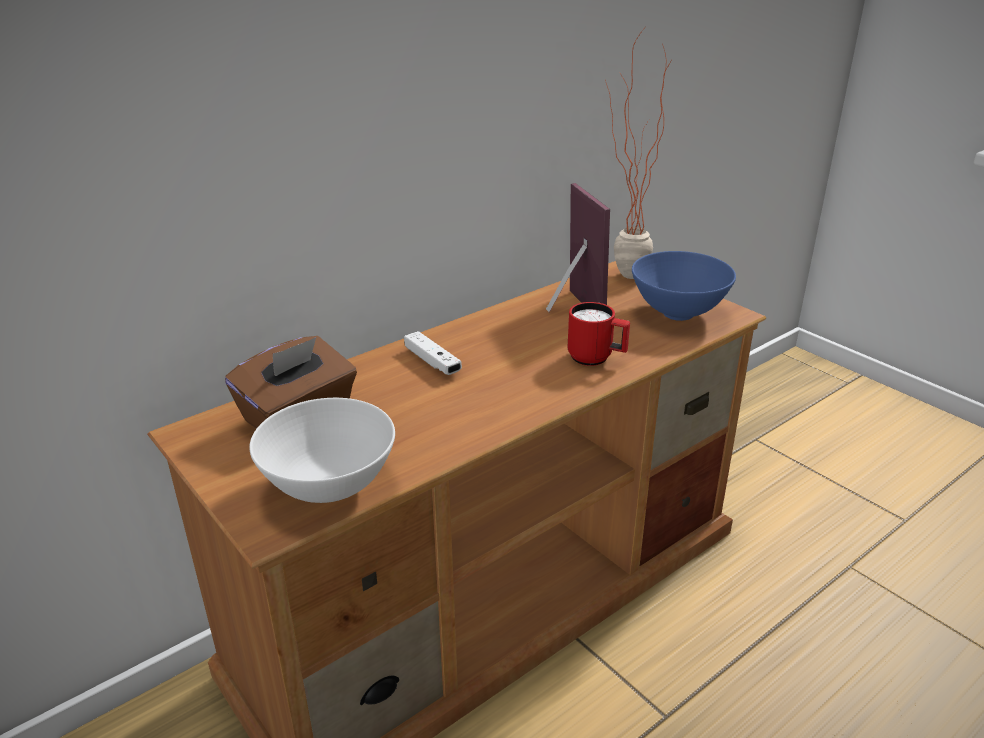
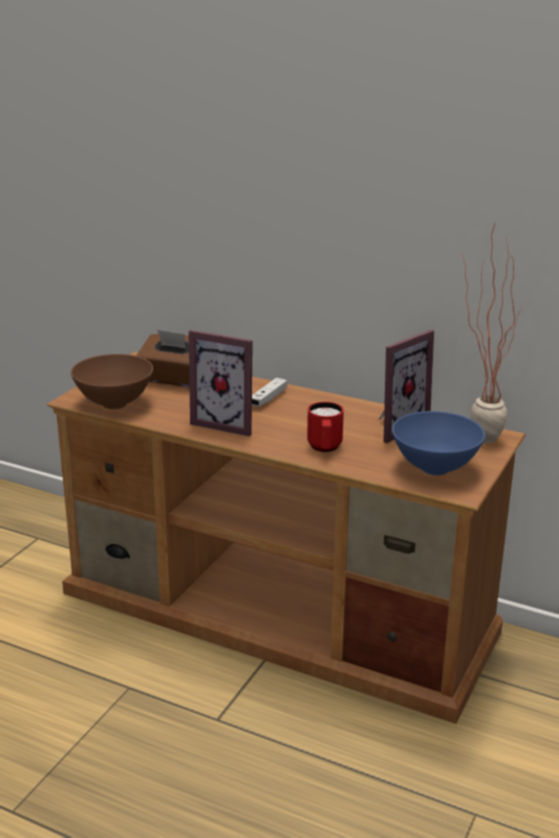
camera: 65 degrees right, 5 degrees down
(329, 488) = (115, 403): white bowl -> brown bowl
(478, 405) = (228, 422): none -> picture frame

